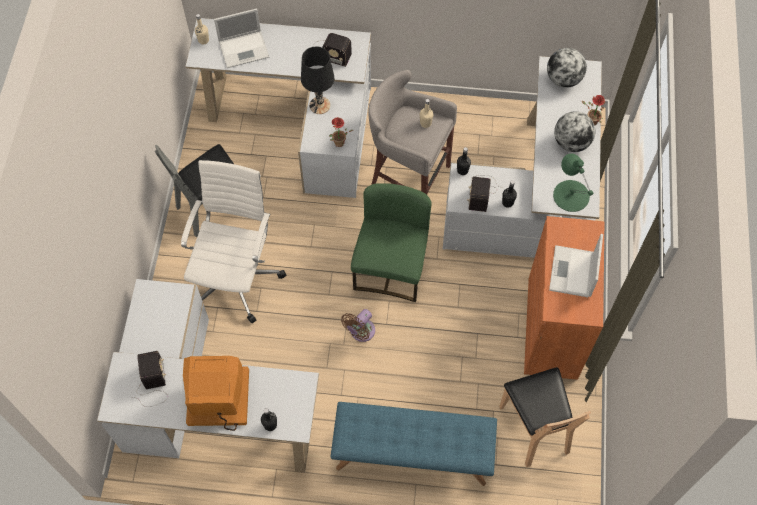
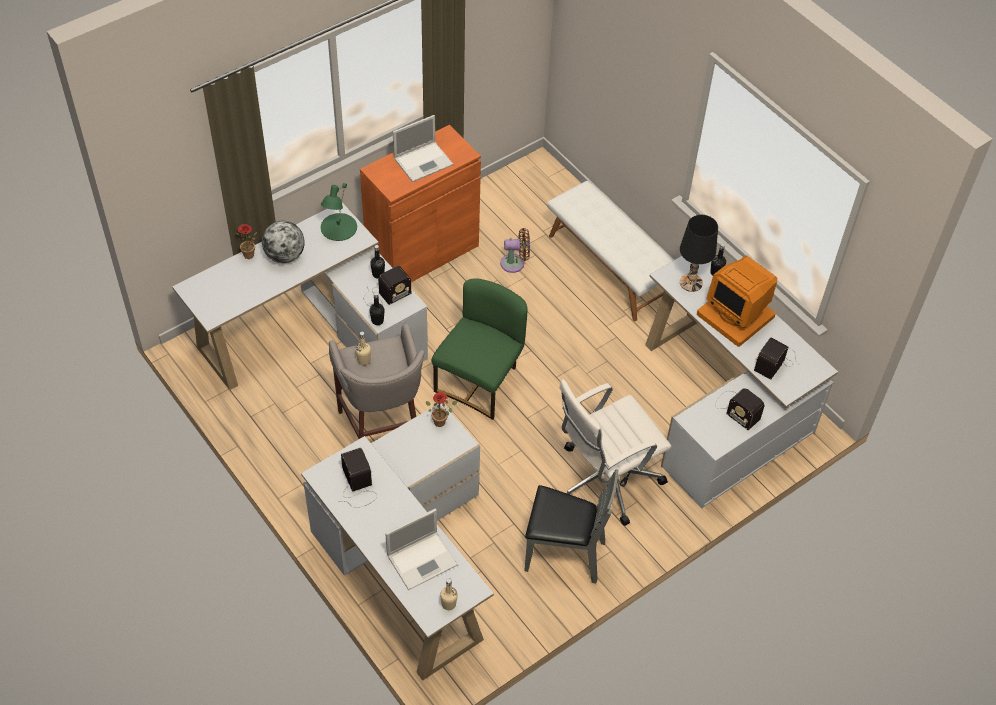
camera: 135 degrees left, 10 degrees down
(155, 332) = (736, 409): none -> radio
(244, 49) = (423, 559): laptop -> laptop turned 120 degrees clockwise
(319, 105) = (415, 467): black table lamp -> black table lamp (691, 283)
(360, 332) = (556, 361): brown fan -> brown fan (515, 263)
(391, 268) = (480, 381): green chair -> green chair turned 150 degrees clockwise
(412, 454) = (608, 267): blue bench -> white bench
(535, 428) = (512, 216): brown chair -> none
(563, 79) = (219, 299): globe -> none

